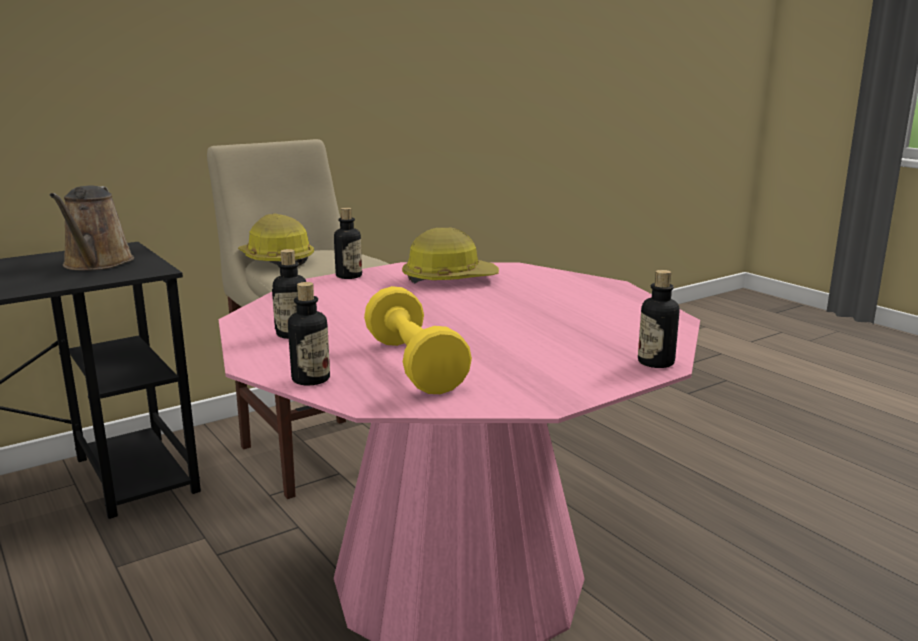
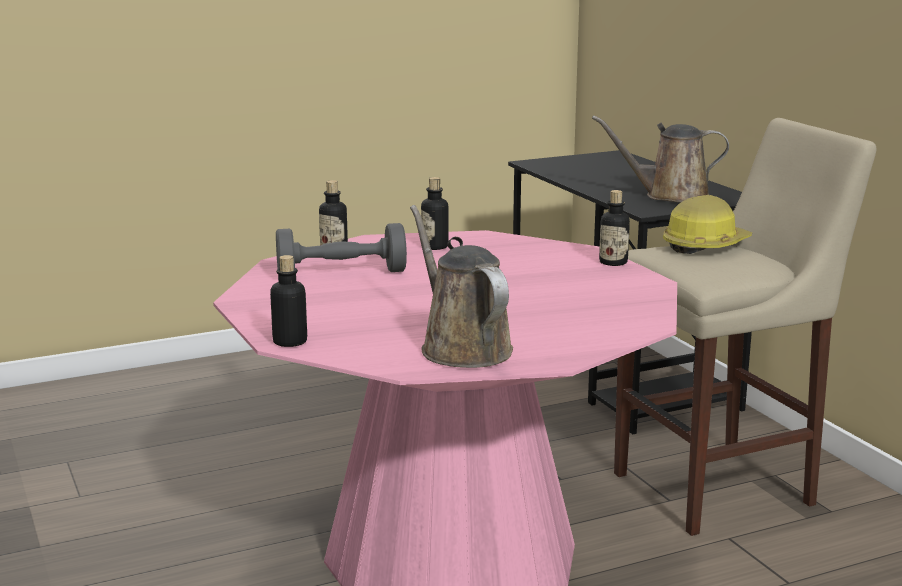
camera: 100 degrees right, 0 degrees up
(414, 365) = (341, 274): yellow dumbbell -> grey dumbbell
(449, 279) = (594, 295): hard hat -> none
(609, 307) = (461, 347): none -> brown watering can

